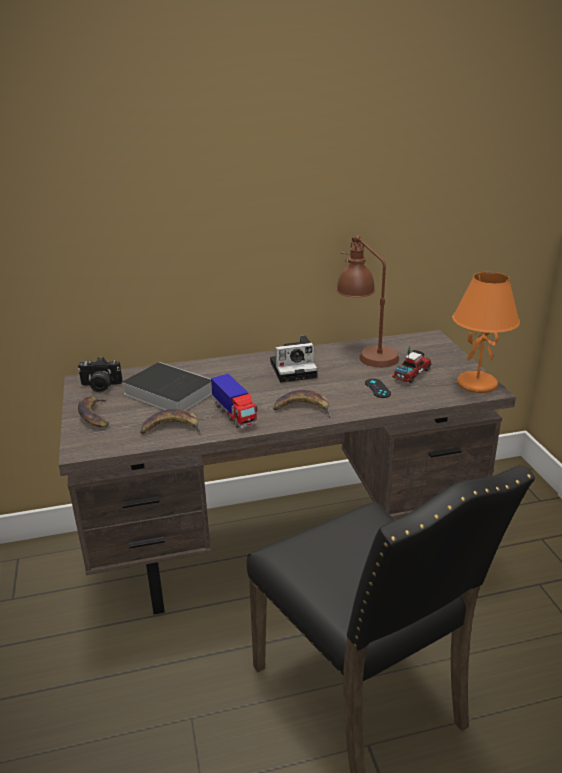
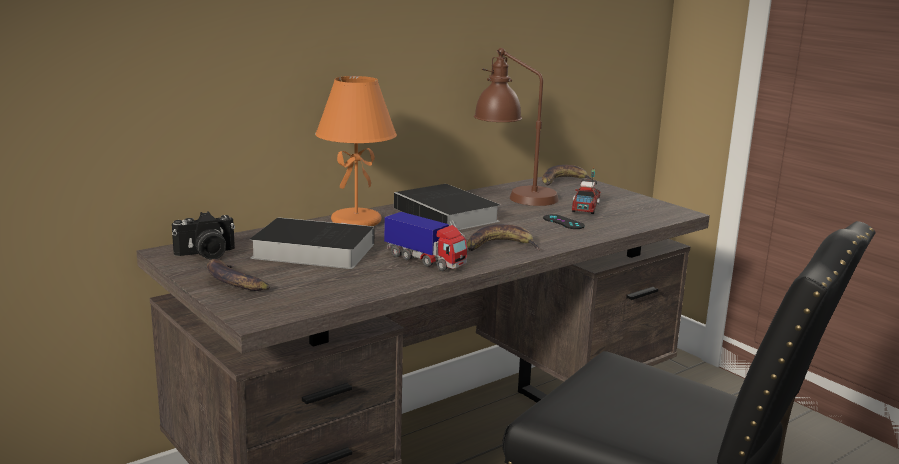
camera: 25 degrees left, 10 degrees down
(171, 428) = (359, 281): banana -> banana (564, 181)
(295, 369) = (448, 215): camera -> book
(477, 384) = (661, 209): orange table lamp -> orange table lamp (356, 221)

